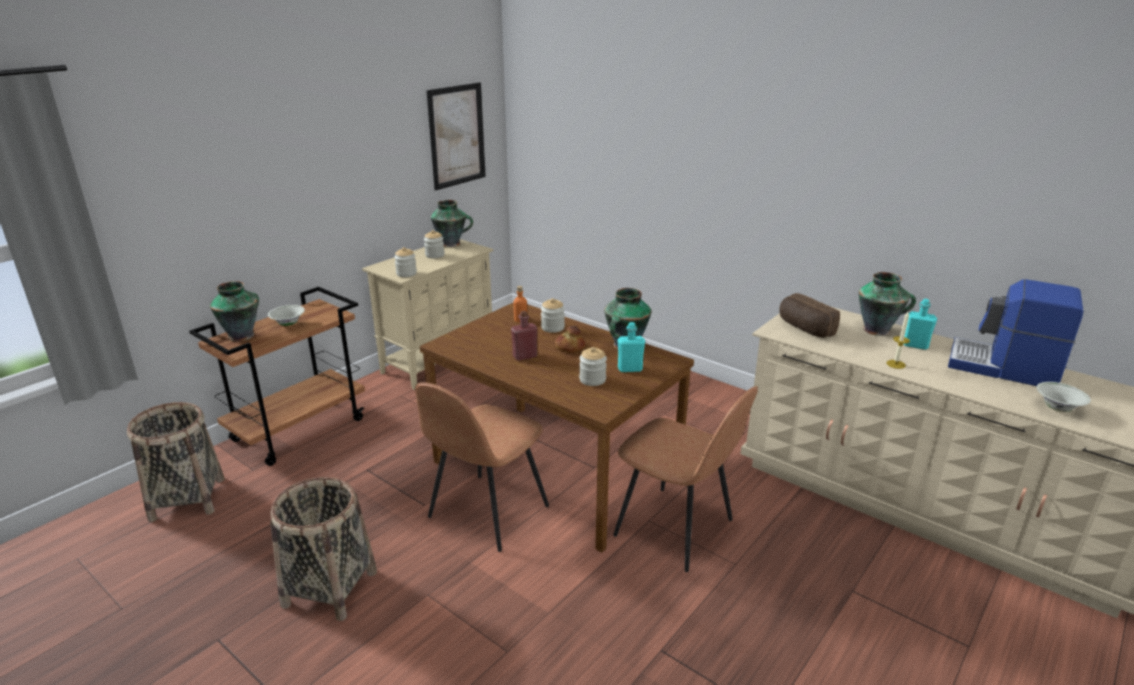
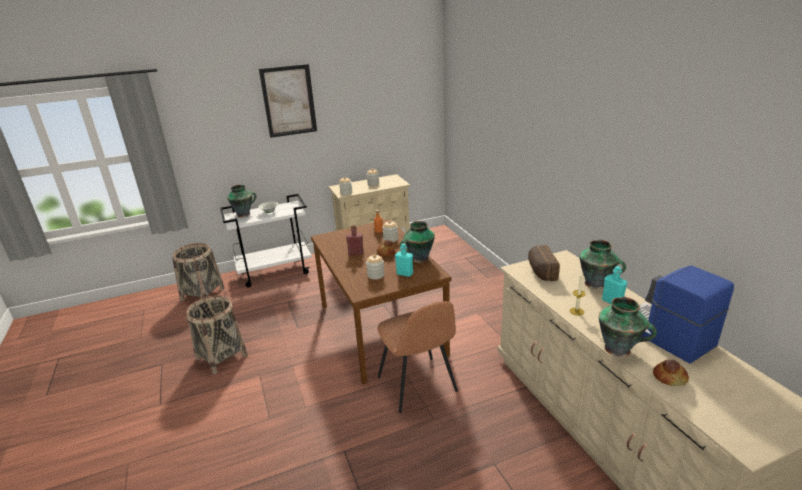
camera: 30 degrees right, 0 degrees up
(299, 429) = (275, 271): brown cart -> white cart
(451, 244) = (390, 178): vase -> vase (619, 350)
(457, 136) = (402, 110): picture -> picture (289, 101)
(486, 513) = (323, 342): brown chair -> none
(1057, 408) = (669, 377): white bowl -> bread

